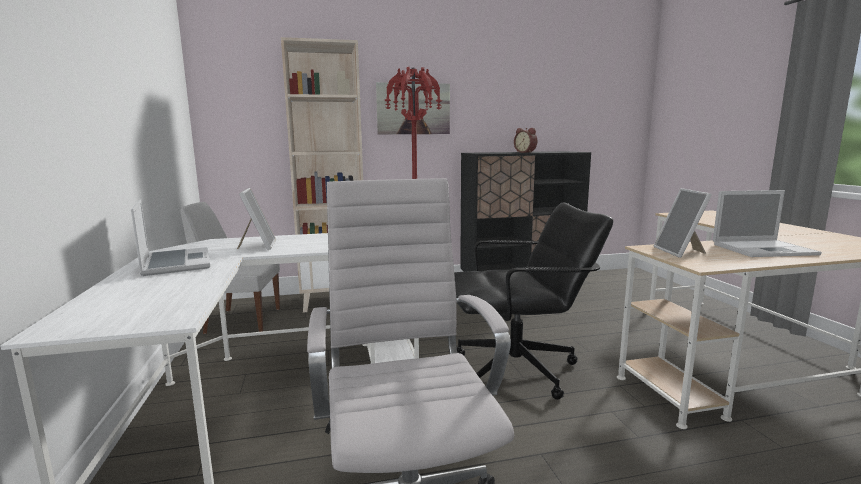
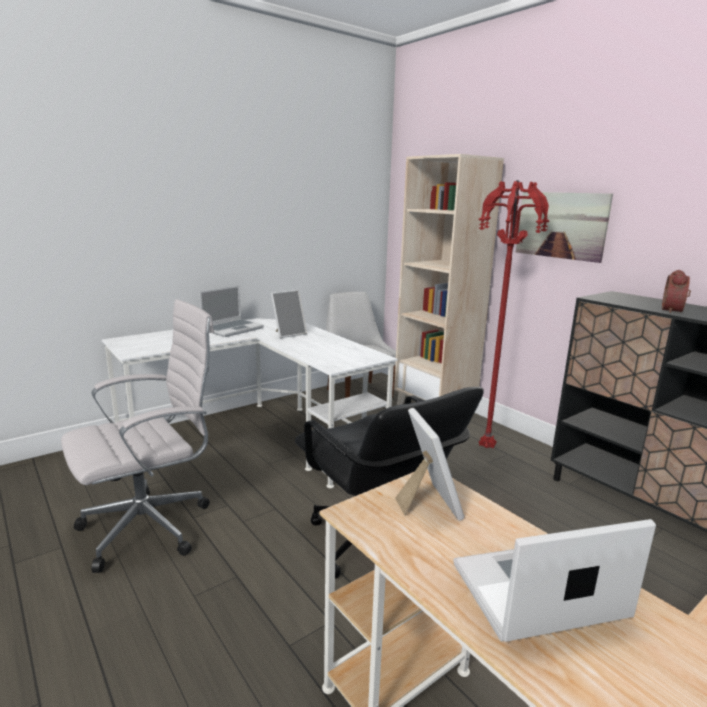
camera: 65 degrees right, 5 degrees up
(681, 252) = (427, 503): picture frame -> picture frame turned 105 degrees clockwise
(764, 249) = (534, 592): laptop -> laptop turned 105 degrees clockwise

